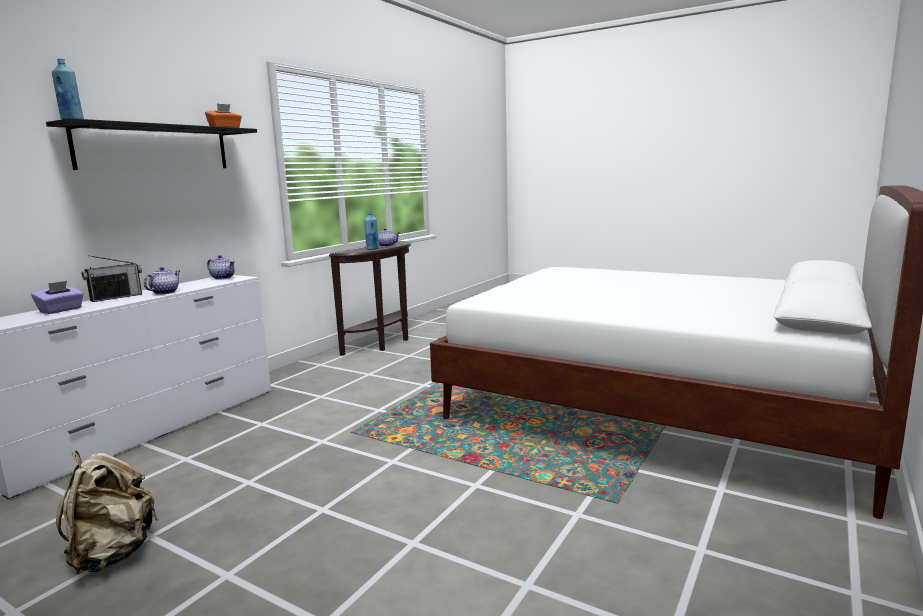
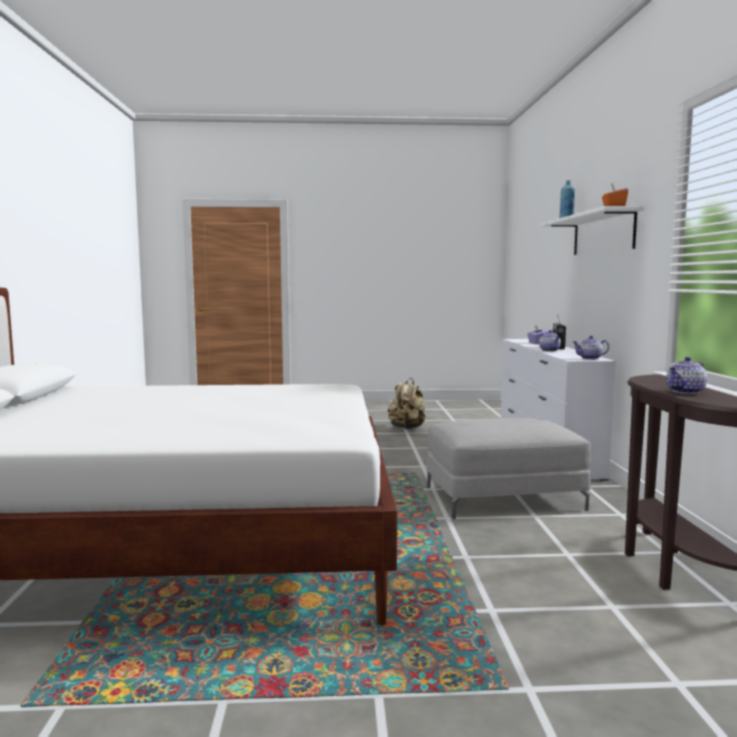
camera: 145 degrees right, 5 degrees down
(154, 148) = (602, 234): black shelf -> white shelf
(350, 390) = (503, 497): none -> grey ottoman
(372, 249) = (654, 383): blue bottle -> none

